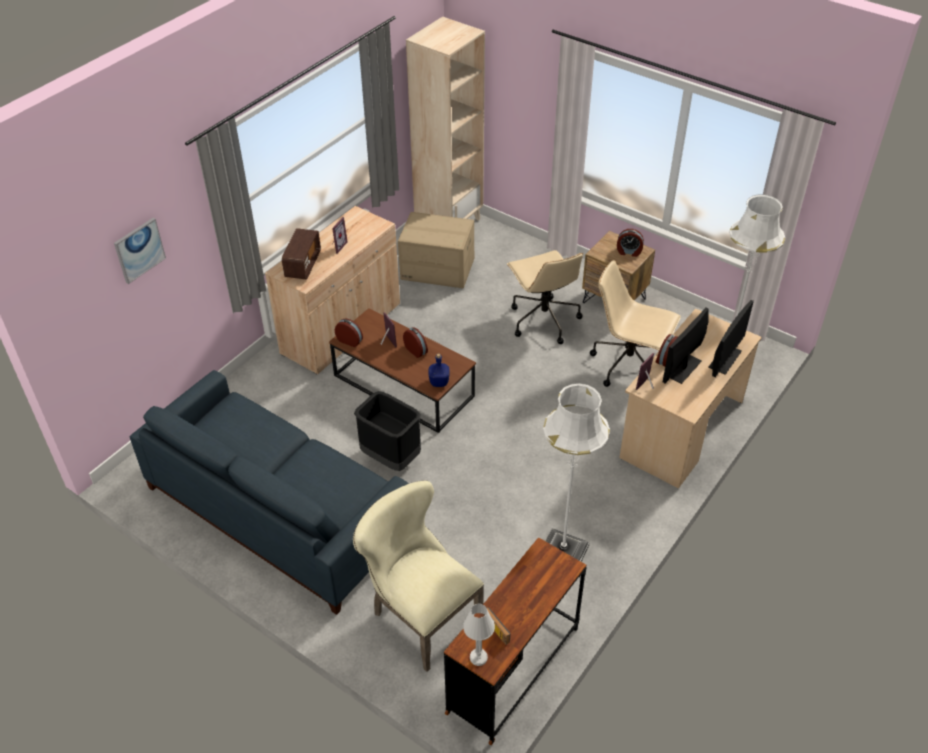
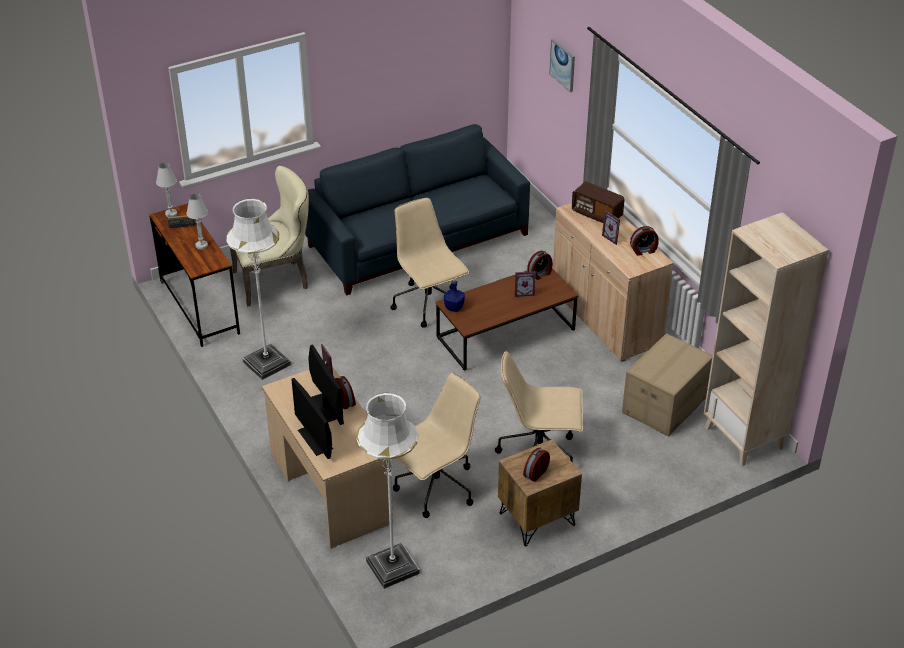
camera: 115 degrees right, 5 degrees down
(390, 458) = (429, 305): black trash can -> beige office chair
(416, 350) = (502, 306): alarm clock -> alarm clock (643, 250)
(522, 586) = (201, 245): none -> white table lamp

